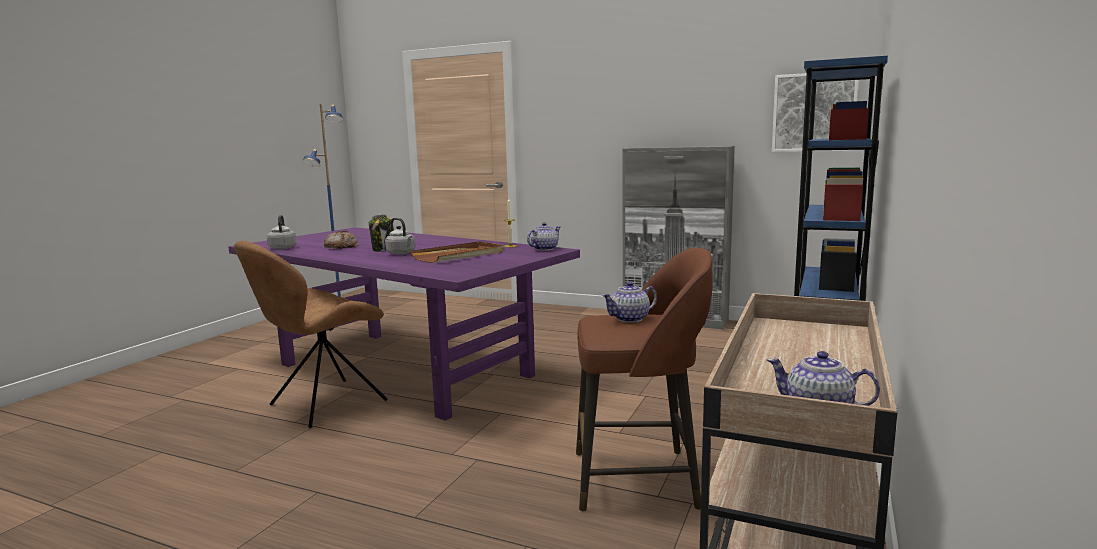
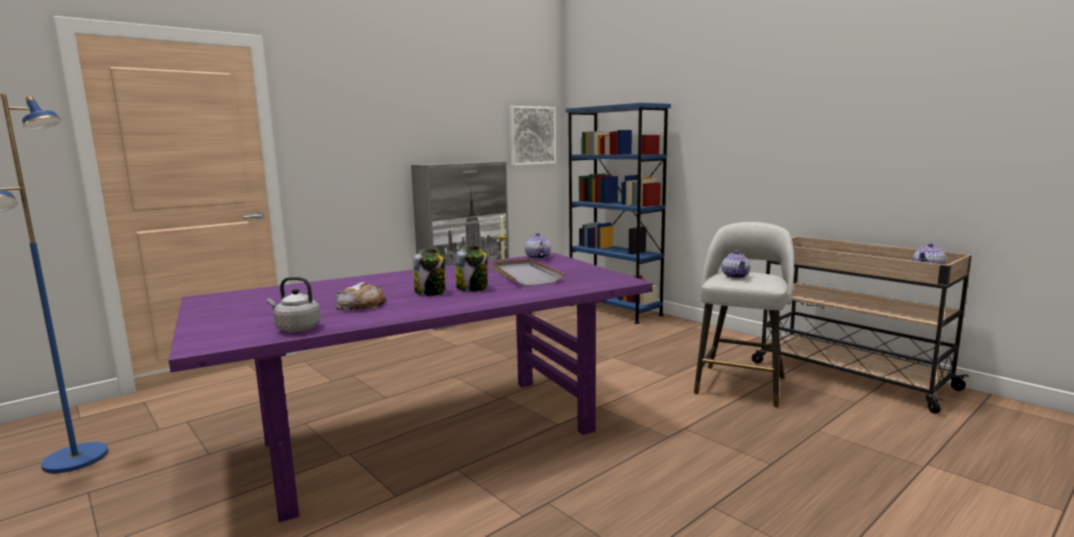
camera: 65 degrees left, 0 degrees up
(324, 404) = (486, 493): brown chair -> none
(402, 253) = (472, 288): grey kettle -> jar
(459, 255) = (524, 275): brown tray -> grey tray
(639, 479) = (741, 384): brown stool -> grey stool

